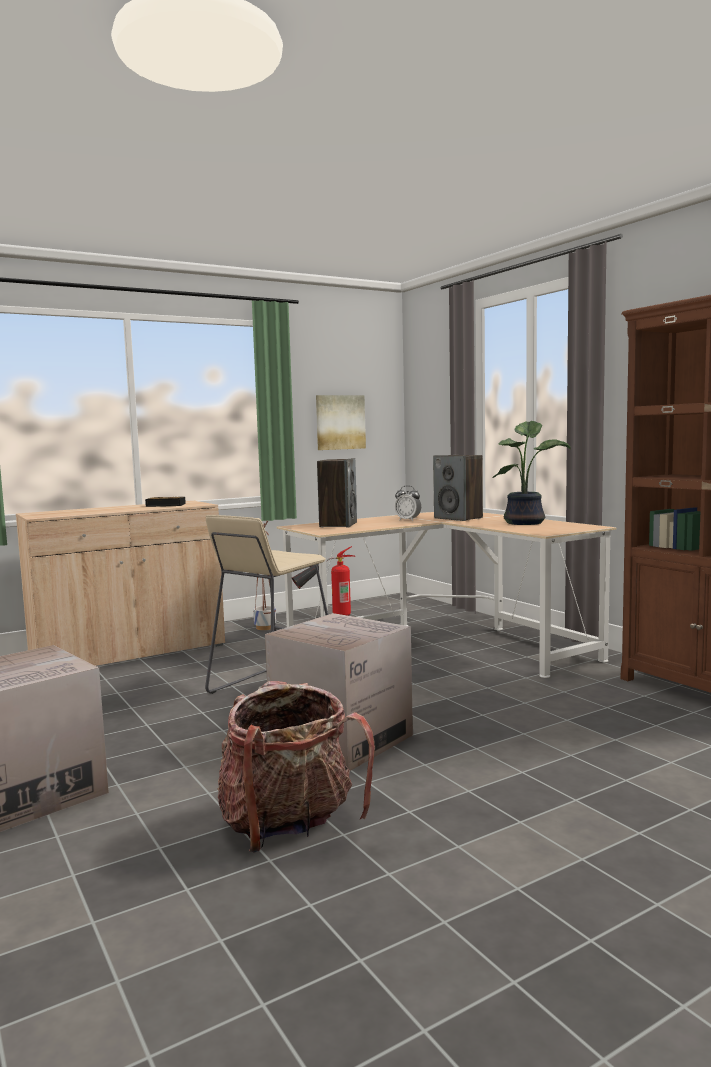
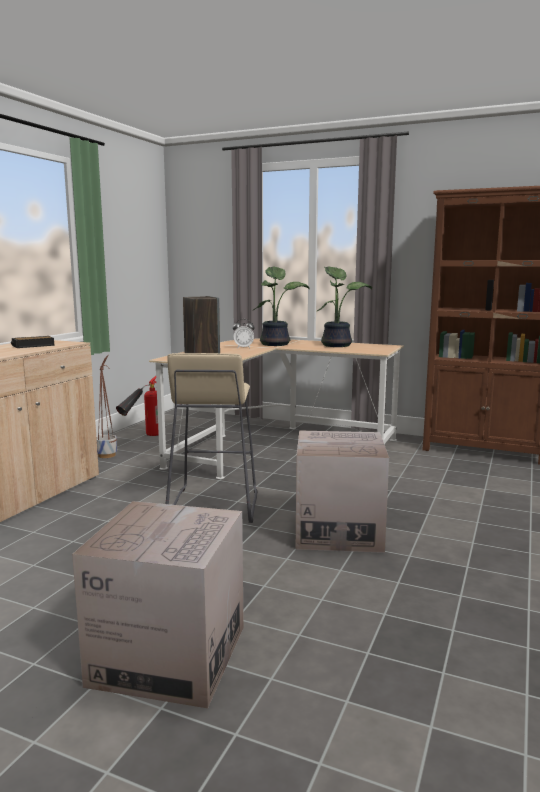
camera: 35 degrees left, 5 degrees up
(289, 827) = (422, 603): backpack -> none
(340, 422) = (129, 261): picture -> none
(458, 518) = (276, 344): speaker -> potted plant

